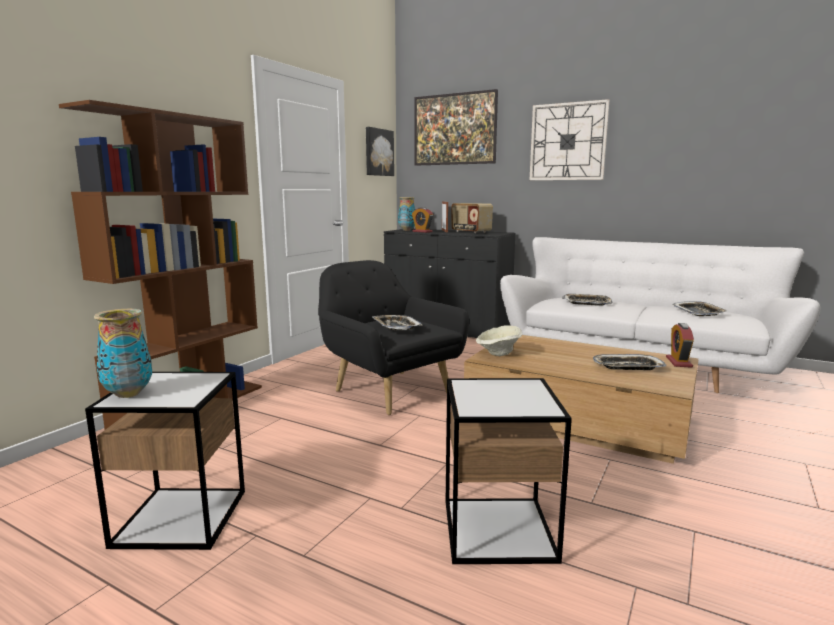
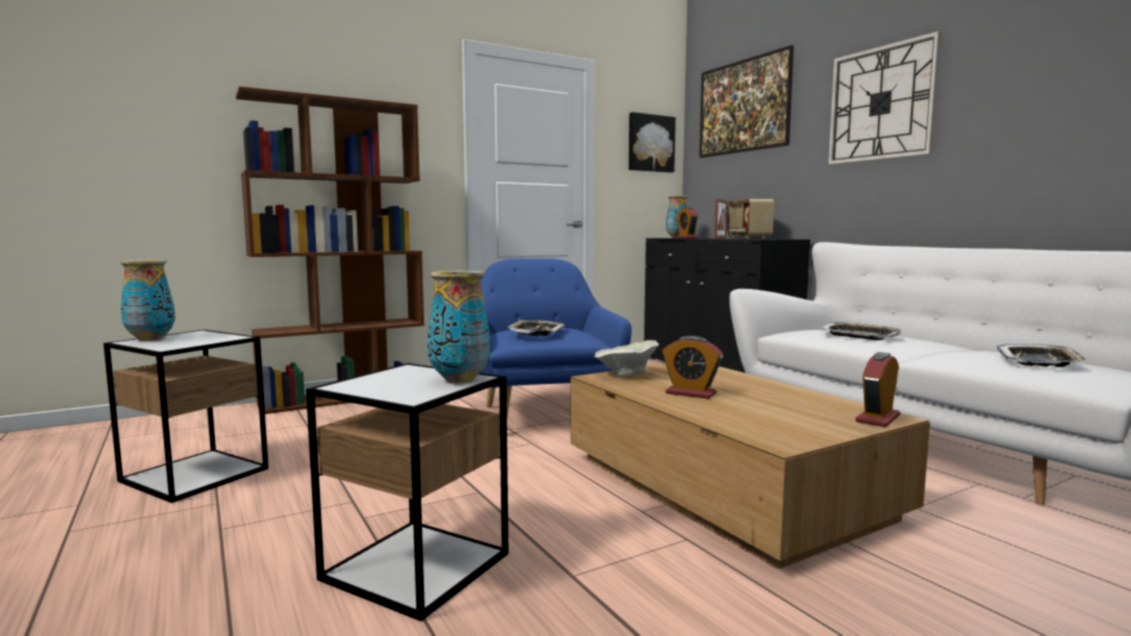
camera: 30 degrees right, 5 degrees down
(389, 389) = (543, 414): black armchair -> blue armchair
(528, 387) = (459, 380): none -> vase
(562, 362) = (691, 393): none -> alarm clock
(627, 367) = (773, 411): tray -> none

